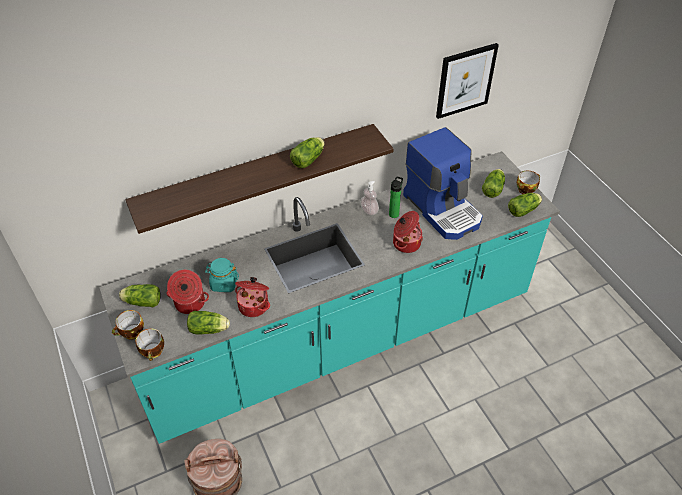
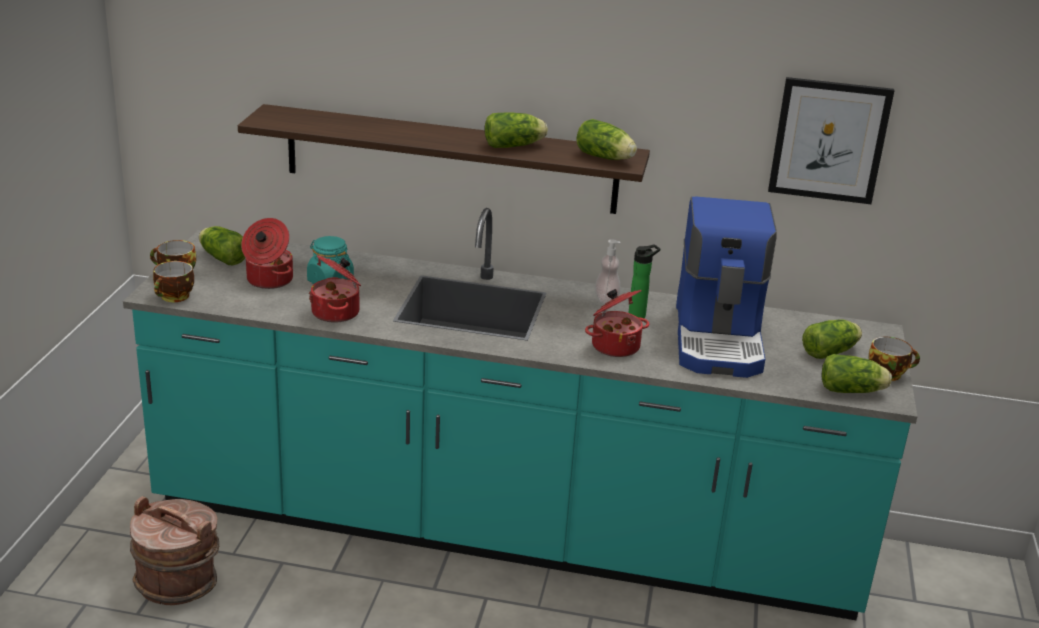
camera: 35 degrees right, 20 degrees down
(210, 329) = (259, 308): lettuce -> lettuce (606, 158)

